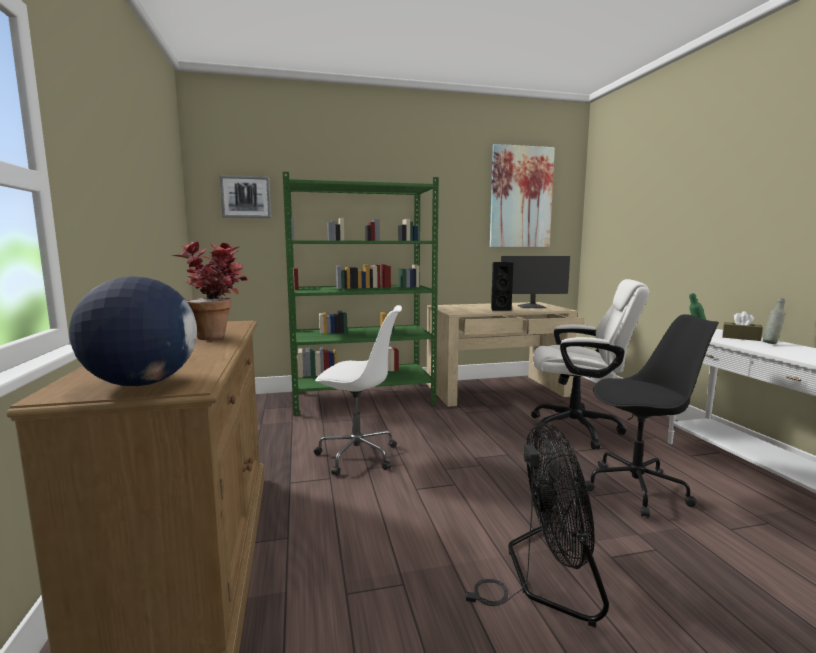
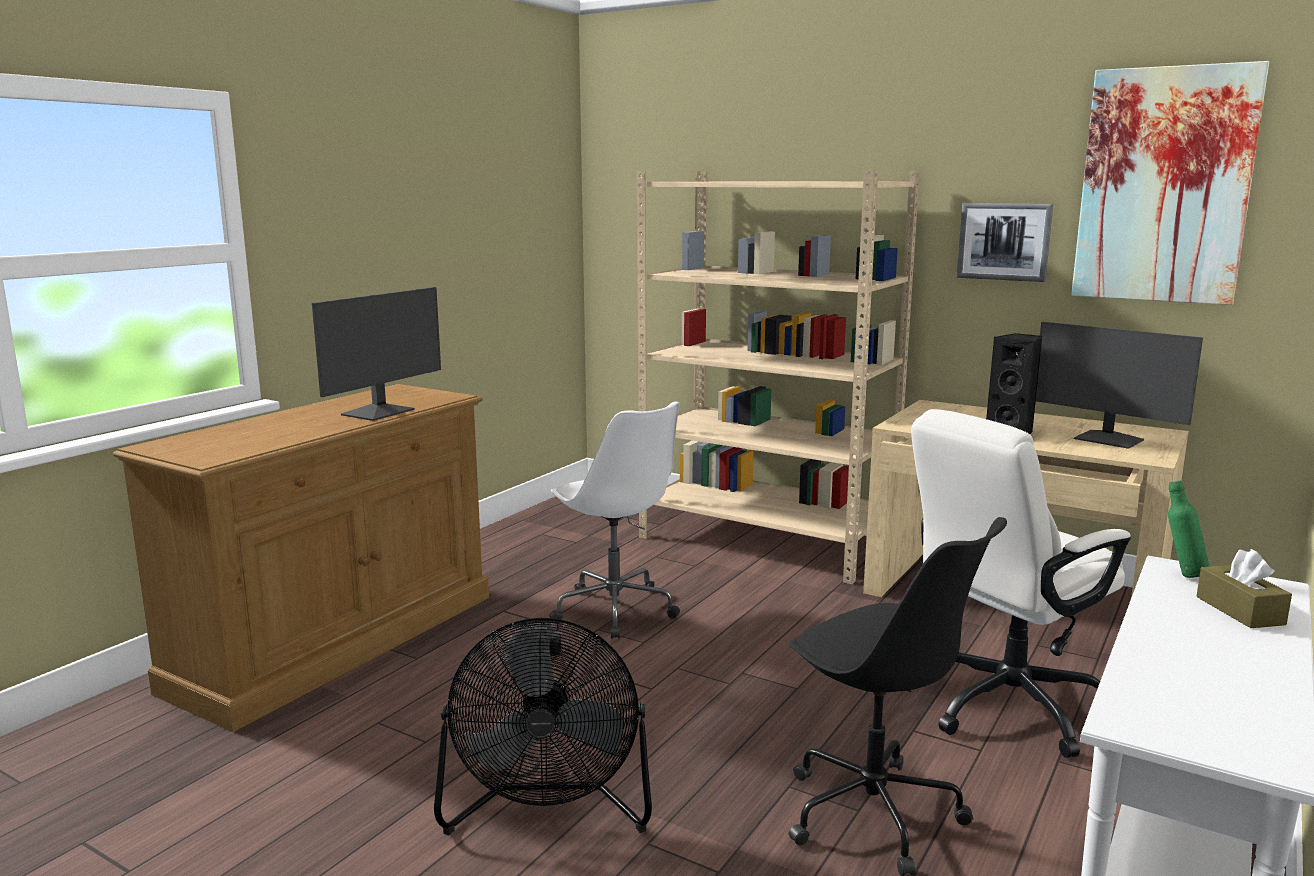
camera: 45 degrees right, 5 degrees up
(141, 384) = (197, 450): globe -> none
(219, 336) = (380, 412): potted plant -> monitor
(246, 197) = (651, 195): picture -> picture (1004, 241)
(362, 398) = (766, 540): green bookcase -> beige bookcase
(538, 574) = (541, 806): black fan -> black fan turned 45 degrees clockwise
(579, 430) = (1003, 709): white office chair -> white office chair turned 90 degrees clockwise
(771, 343) = (1247, 639): grey bottle -> none

